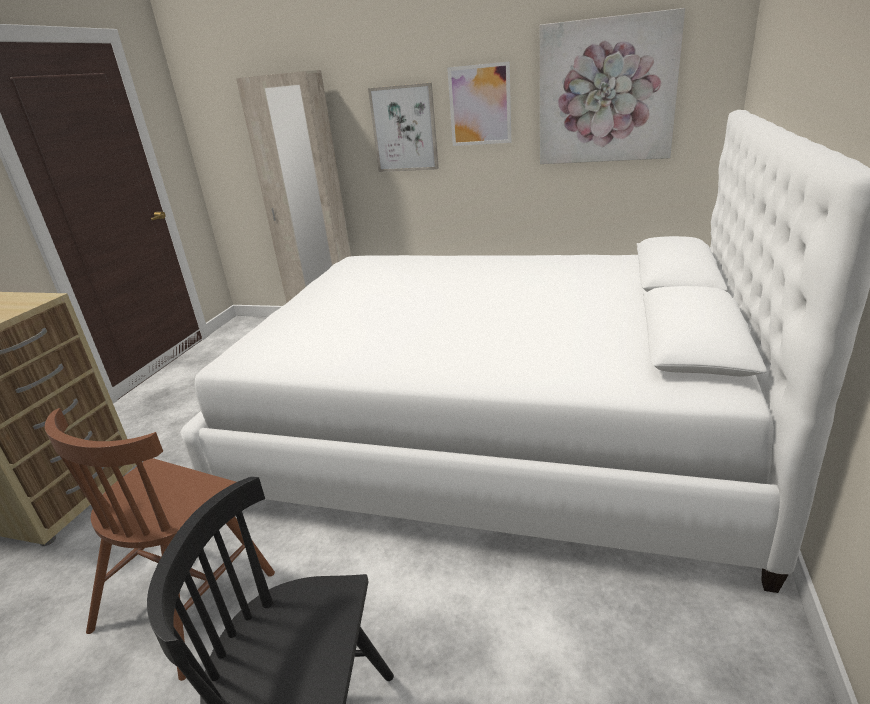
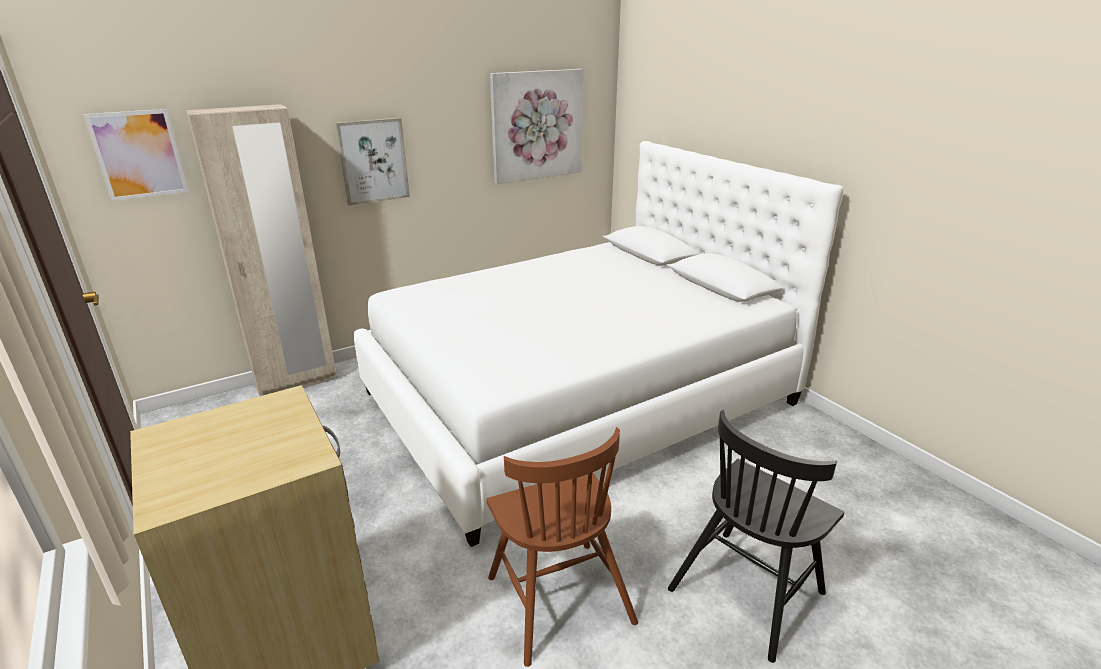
camera: 50 degrees left, 0 degrees up
(480, 105) = (444, 137): picture -> picture (138, 155)

